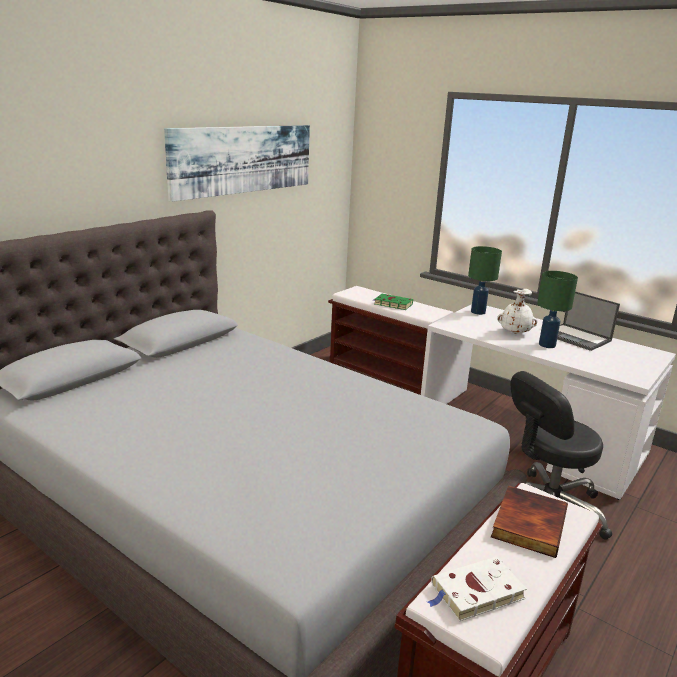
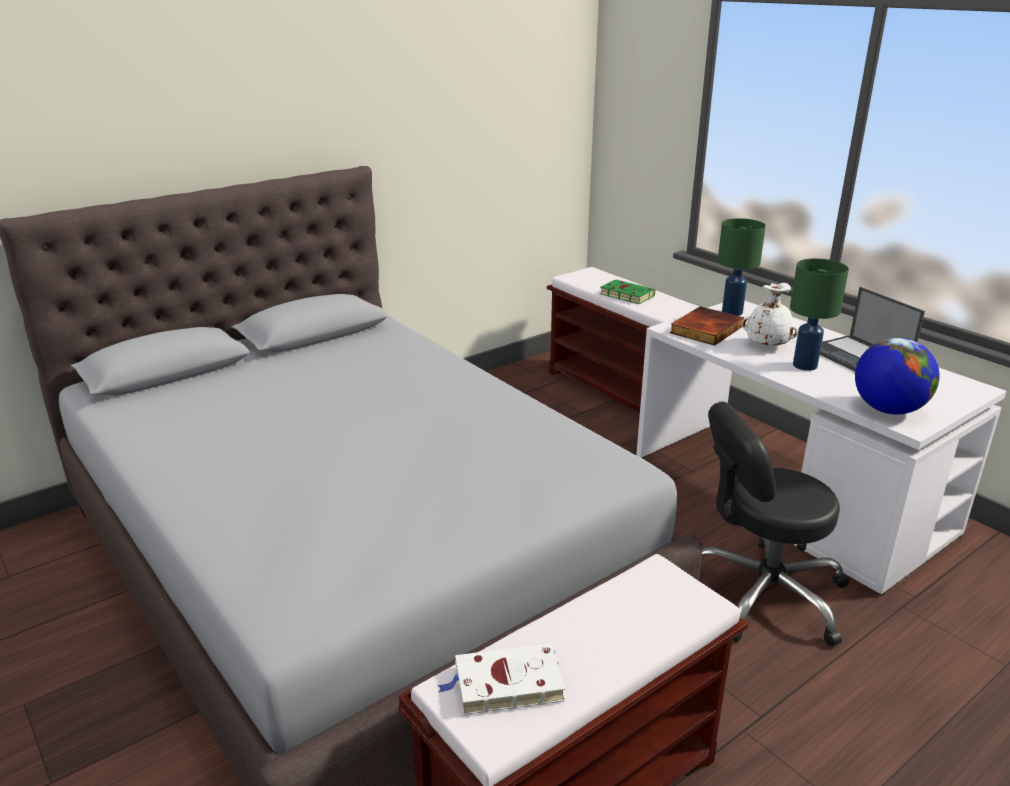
camera: 15 degrees right, 5 degrees up
(243, 159) = (420, 96): picture -> none
(527, 523) = (629, 607): book -> book (705, 329)
(616, 370) = (888, 409): none -> globe

